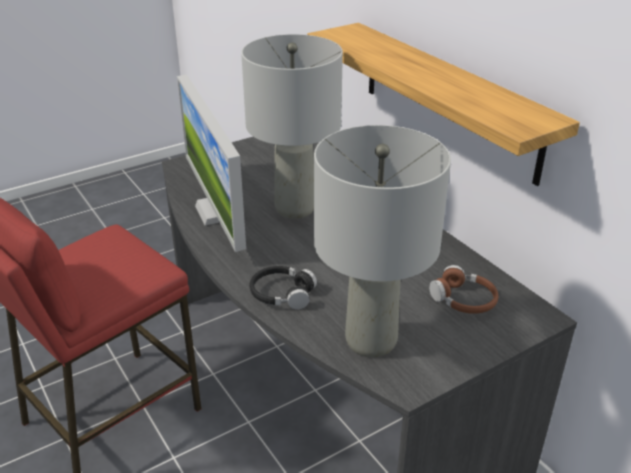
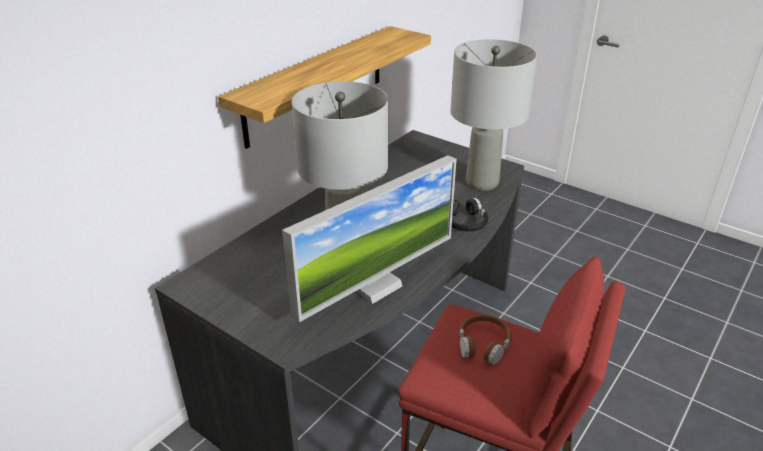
camera: 110 degrees left, 0 degrees up
(463, 300) = (418, 160): brown headphones -> brown headphones (483, 344)

